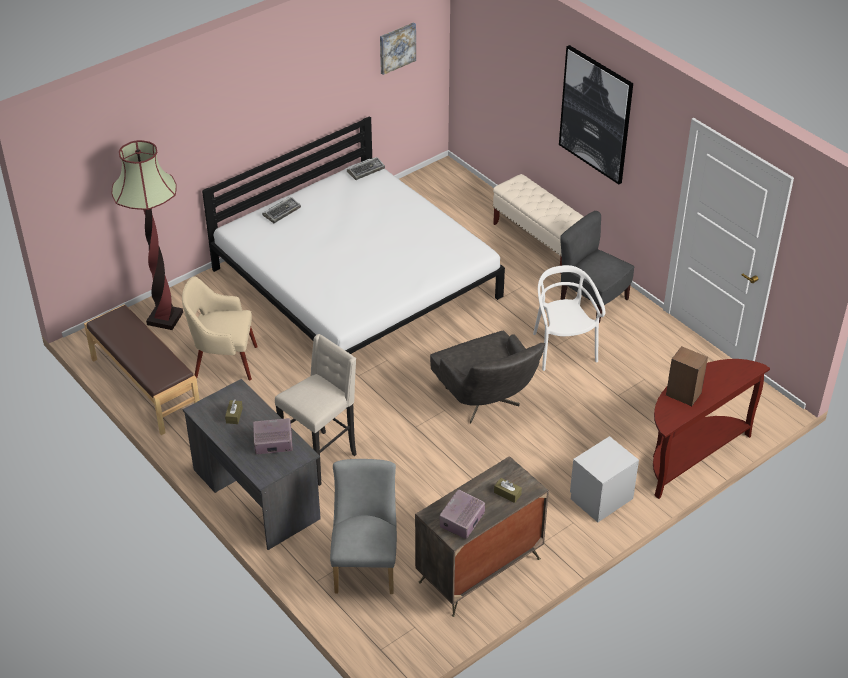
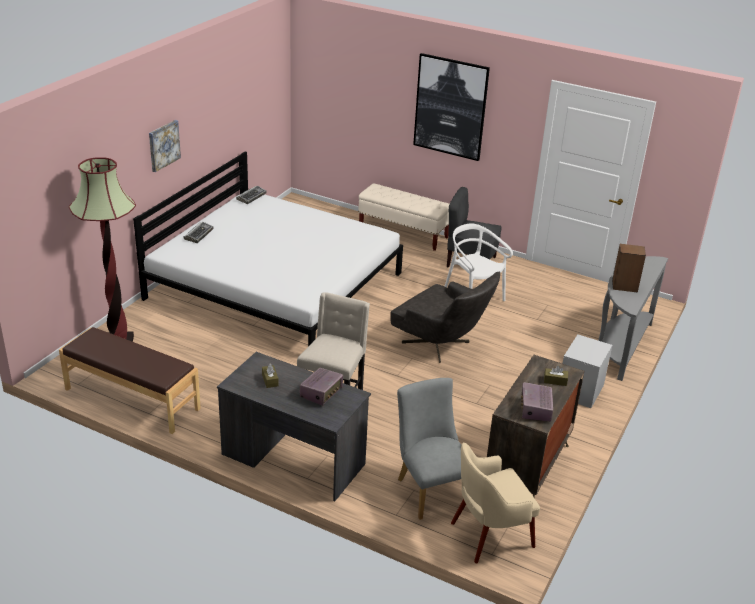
camera: 25 degrees left, 10 degrees down
(224, 362) = (196, 364): beige armchair -> beige armchair (490, 535)
(273, 443) = (321, 393): radio -> radio turned 150 degrees clockwise
(397, 47) = (259, 89): picture -> picture (163, 145)
(691, 455) = (621, 346): brown console table -> grey console table

